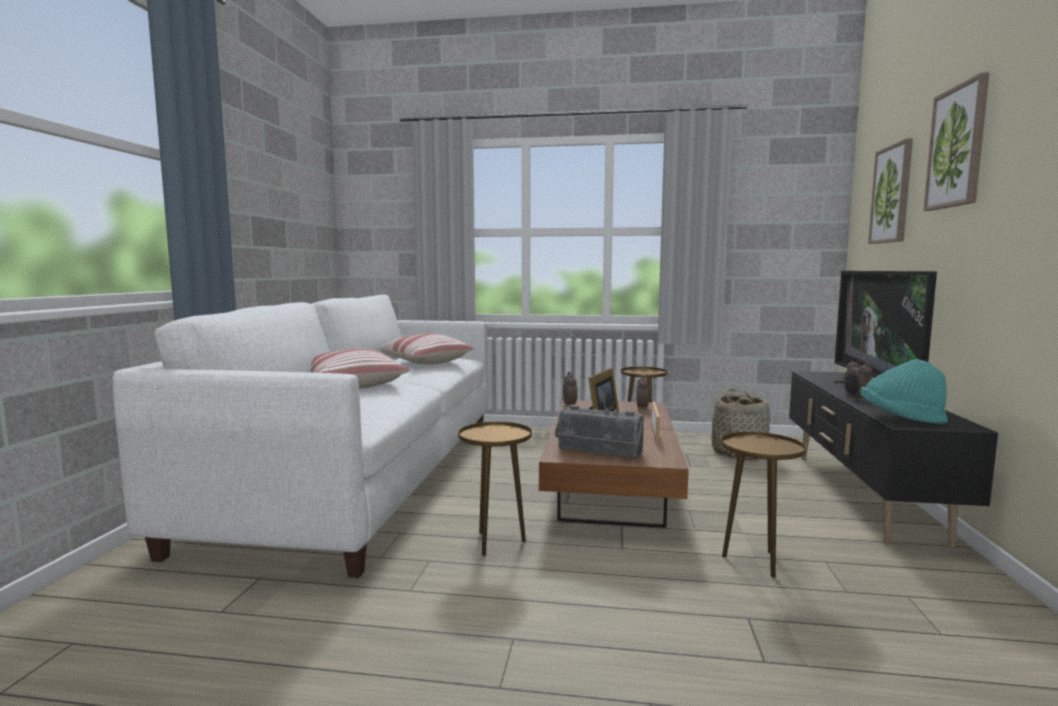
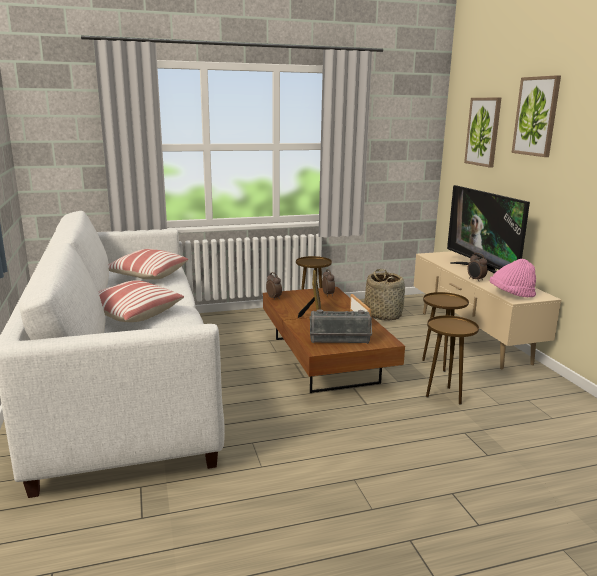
camera: 25 degrees left, 10 degrees up
(496, 542) = (284, 418): brown side table -> brown side table (439, 363)
(862, 495) = (471, 337): black tv stand -> beige tv stand
(901, 419) = (511, 295): turquoise hat -> pink hat

